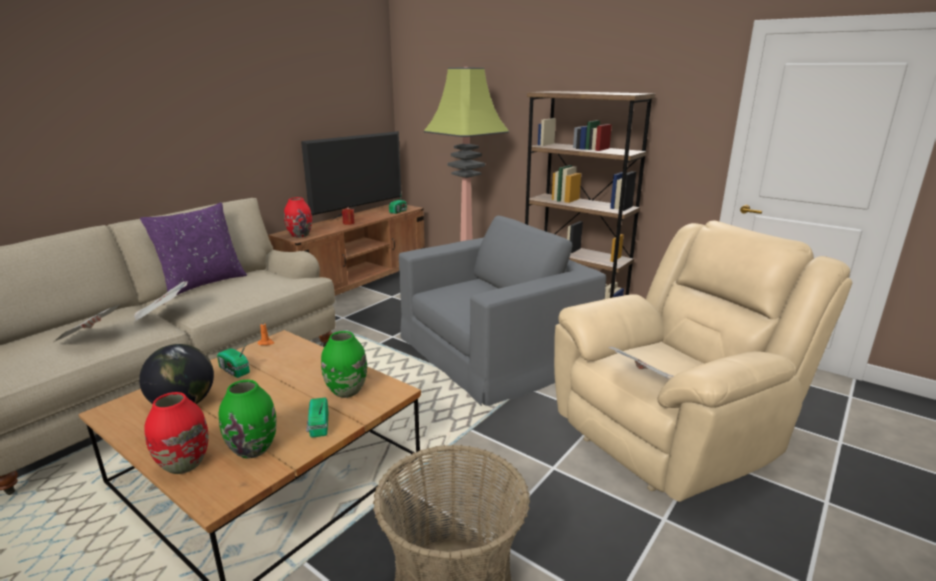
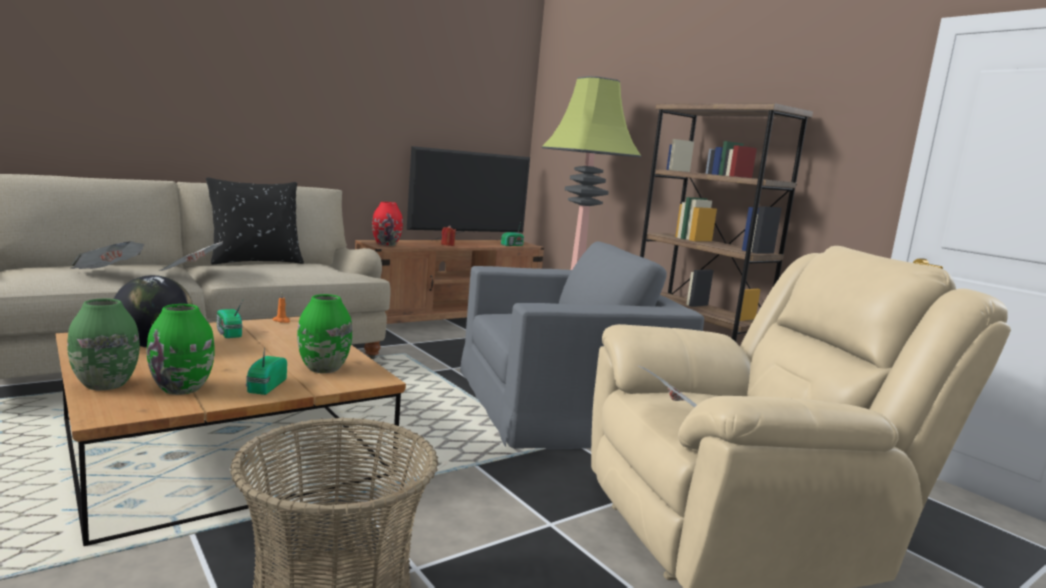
camera: 15 degrees right, 10 degrees down
(183, 464) = (104, 384): red vase -> green vase
(203, 283) = (255, 261): purple pillow -> black pillow

